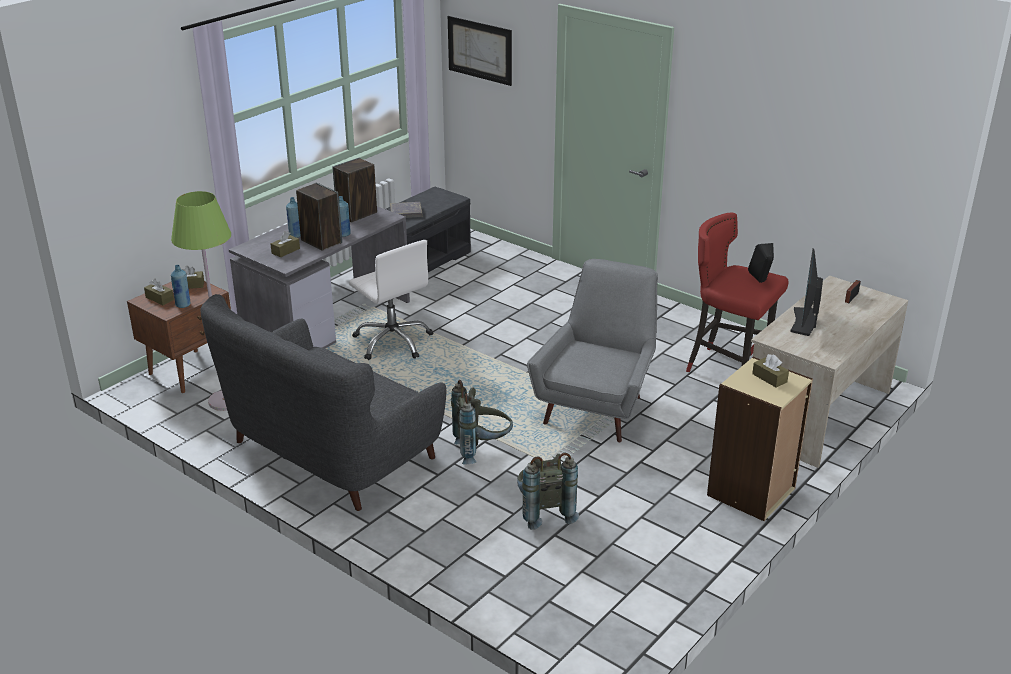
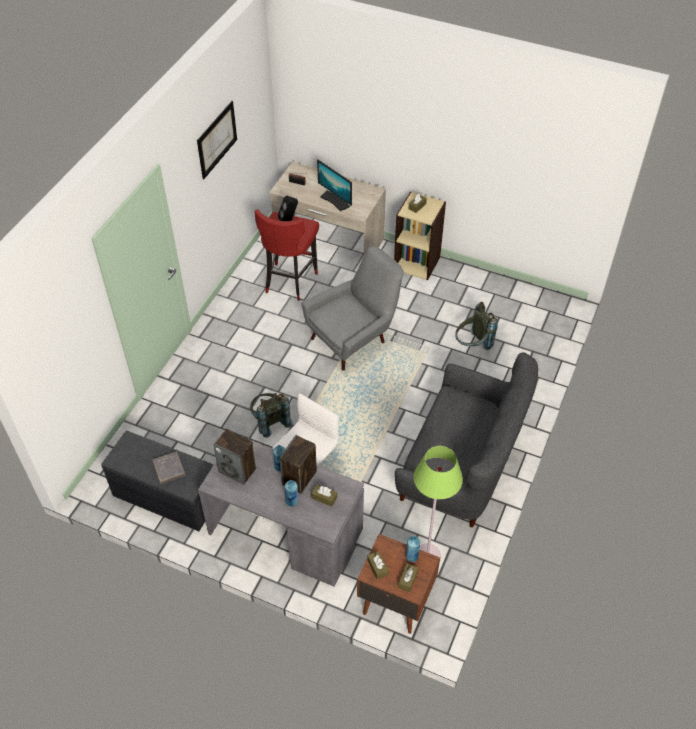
camera: 105 degrees left, 20 degrees up
(479, 50) = (50, 347): picture -> picture (217, 139)
(482, 450) = (426, 386): grey backpack -> grey backpack (269, 421)
(598, 405) = (354, 338): grey armchair -> grey armchair turned 135 degrees clockwise
(804, 322) = (335, 200): monitor -> monitor turned 45 degrees clockwise

